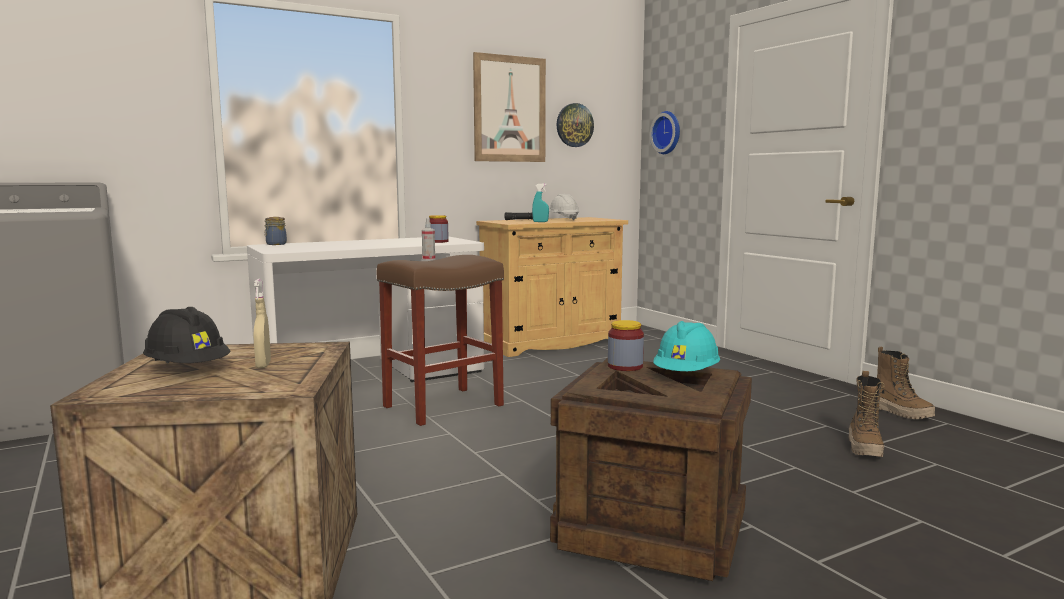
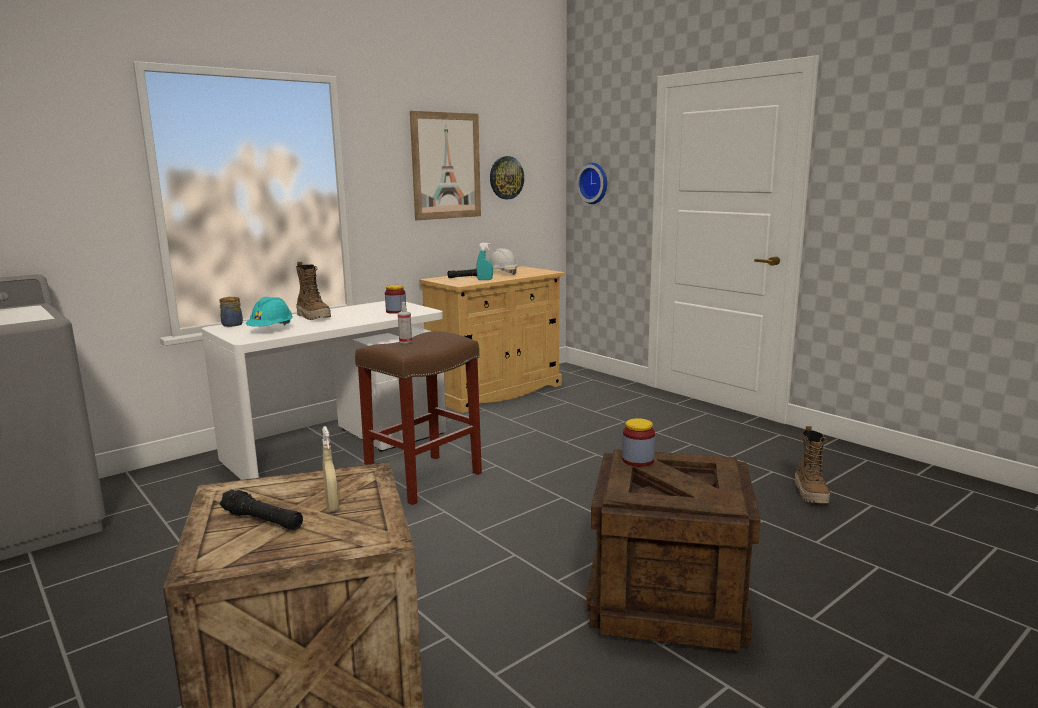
camera: 10 degrees left, 5 degrees up
(188, 370) = (262, 520): black hard hat -> black flashlight
(686, 375) = (696, 468): turquoise hard hat -> turquoise hard hat (271, 330)
(901, 413) = (827, 451): boot -> boot (314, 317)

